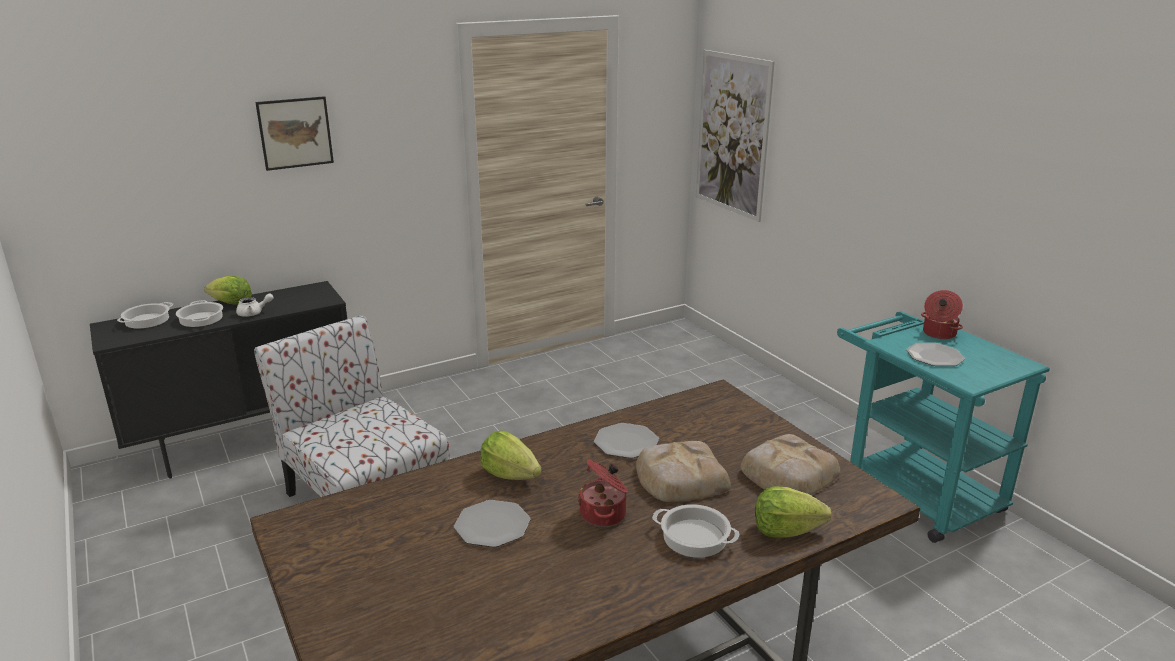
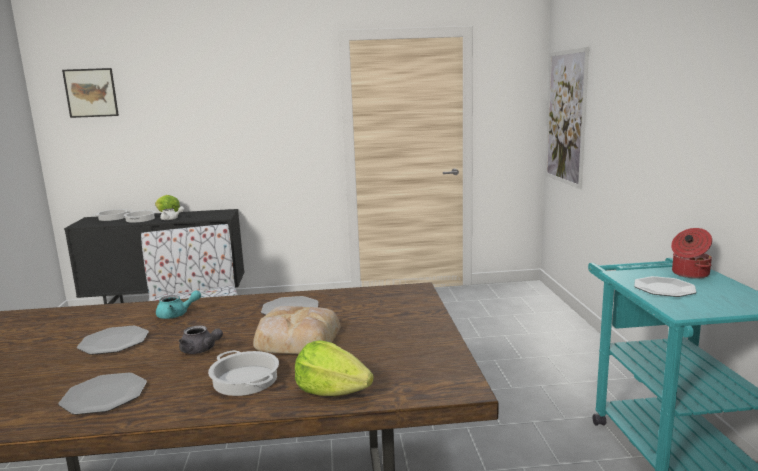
camera: 25 degrees right, 10 degrees down
(295, 133) = (220, 102): picture -> picture (91, 93)
(510, 474) = (177, 315): lettuce -> turquoise teapot
(583, 589) = (104, 395): none -> plate
(604, 514) = (201, 350): cooking pot -> grey teapot
(787, 474) = (395, 351): bread -> none

